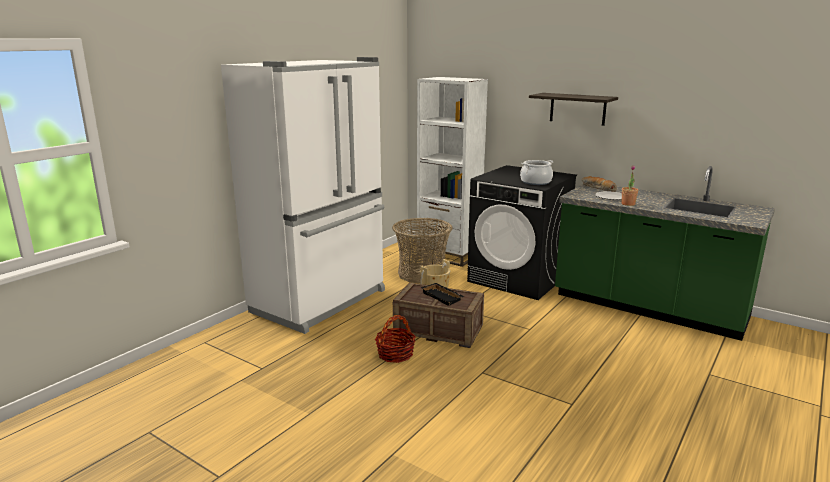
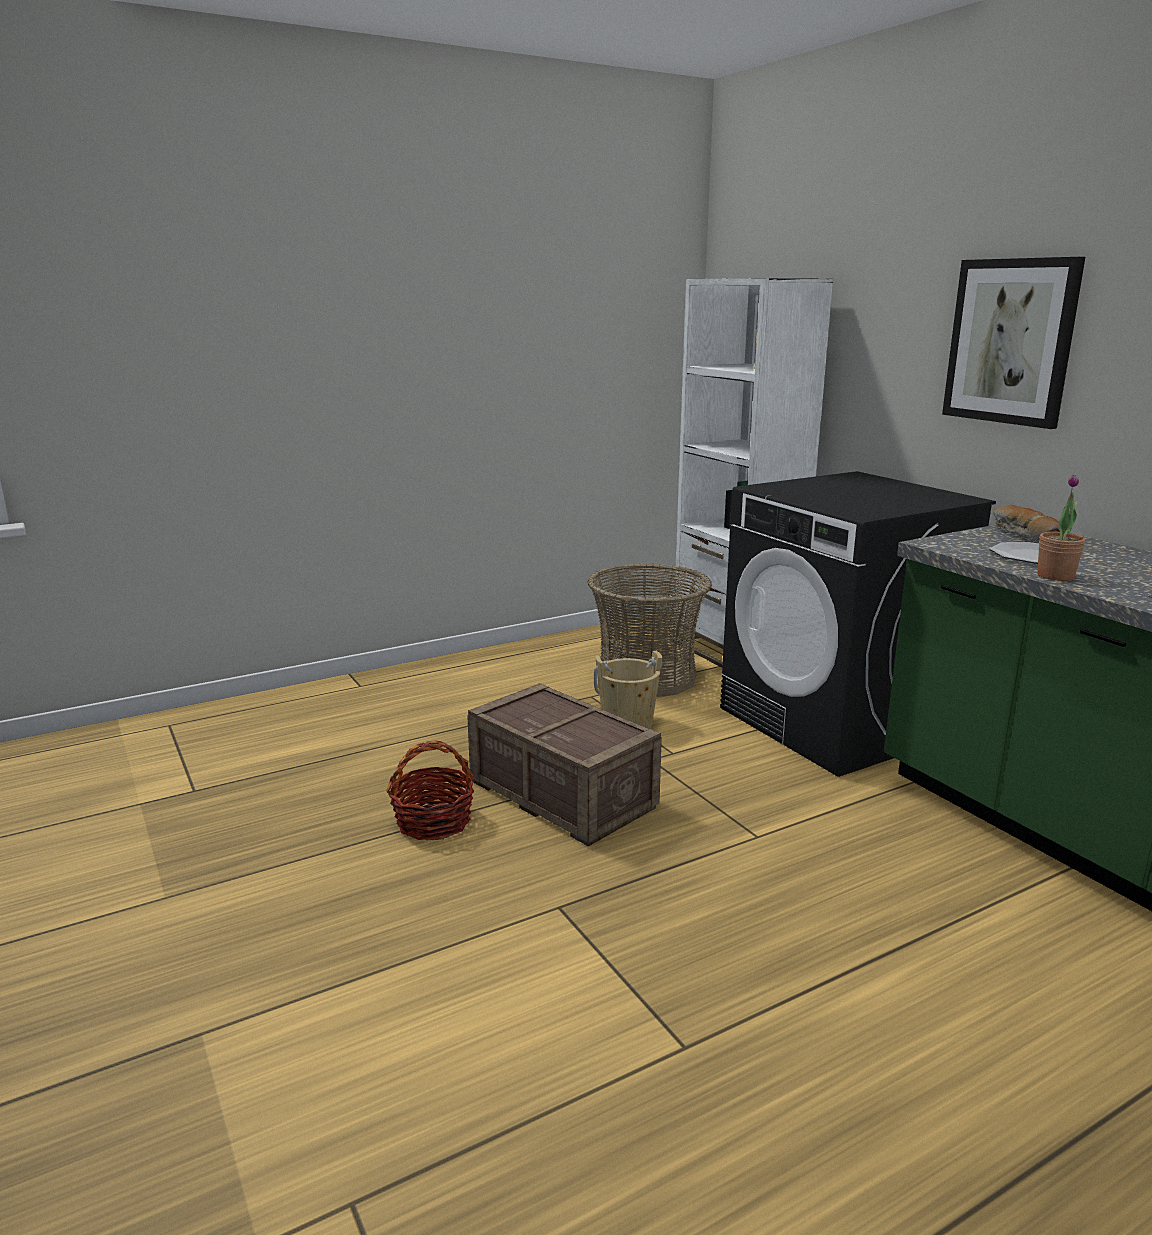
camera: 25 degrees right, 0 degrees up
(321, 301) = (417, 694): white fridge -> none
(443, 297) = (569, 724): black tray -> none
(536, 182) = (866, 506): cooking pot -> none
(577, 109) = (1011, 341): shelf -> picture

